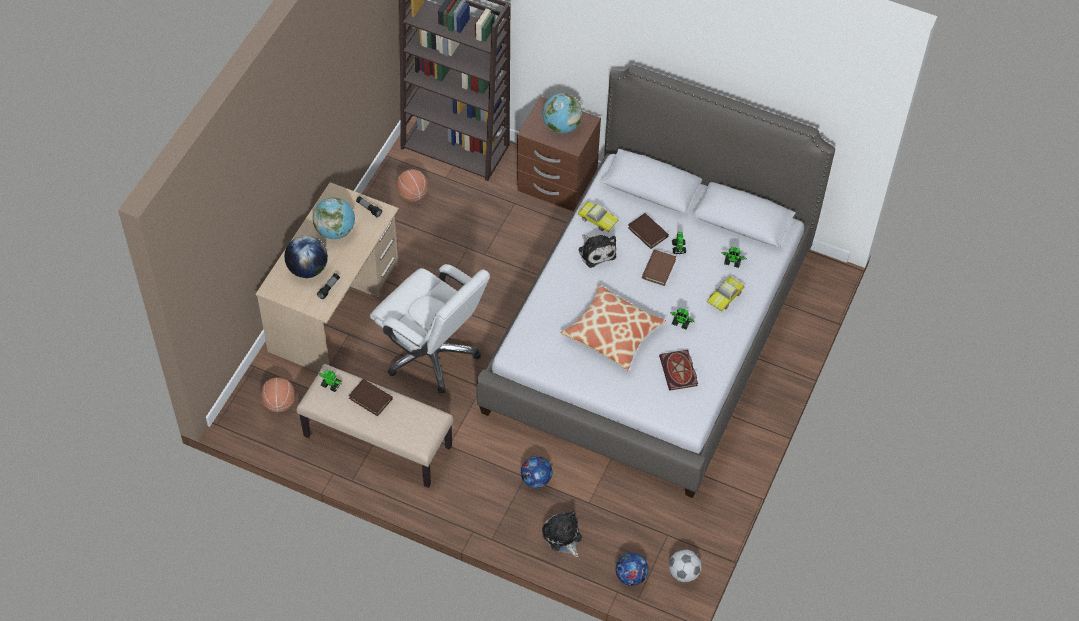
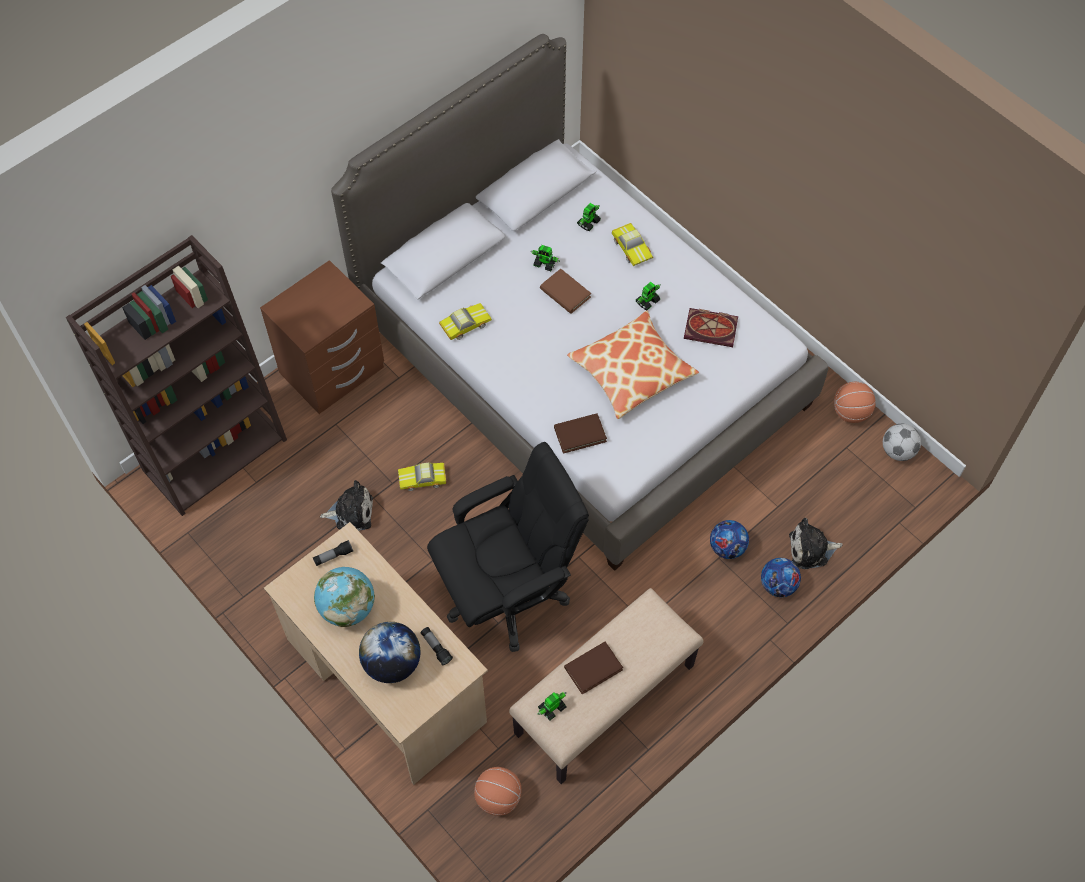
camera: 65 degrees left, 5 degrees up
(412, 195) = (261, 528): basketball -> basketball (850, 412)
(432, 354) = (507, 592): white office chair -> black office chair
(496, 271) = (423, 479): none -> toy car
(561, 126) = (319, 303): globe -> none
(596, 252) = (510, 343): plush toy -> plush toy (351, 512)
(631, 576) = (884, 502): football -> football (778, 585)
(648, 232) = (509, 283): brown book -> brown book (580, 434)

